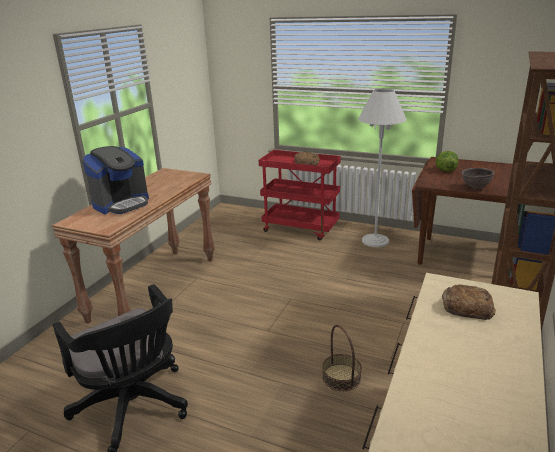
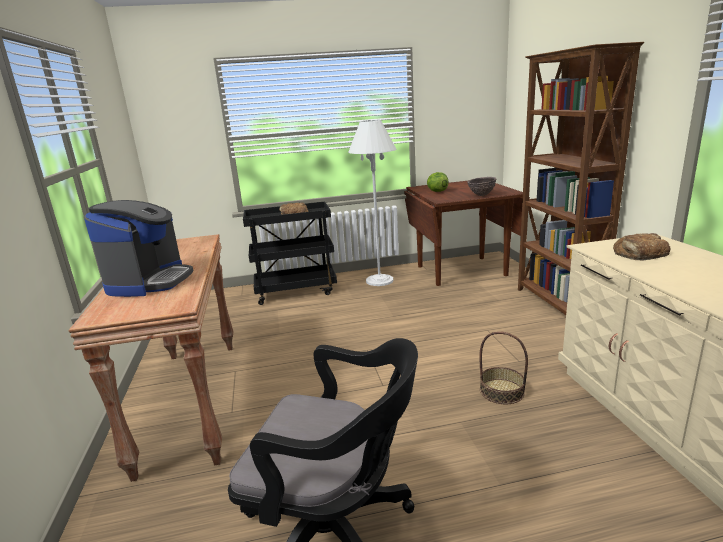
camera: 35 degrees left, 5 degrees down
(301, 228) = (296, 291): red cart -> black cart

